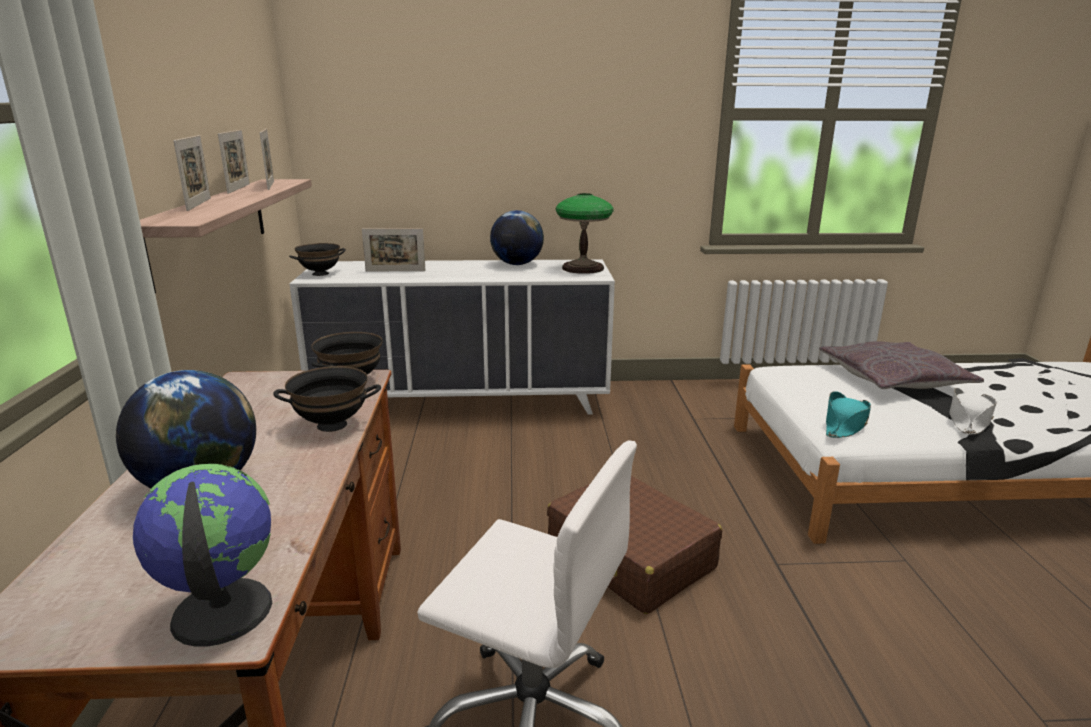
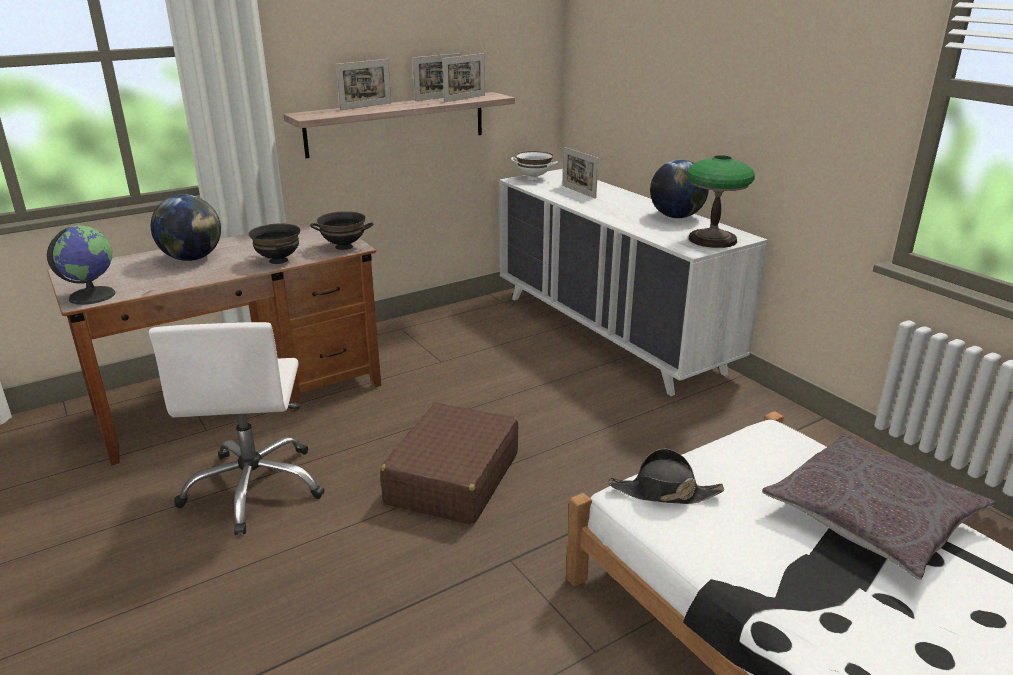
camera: 60 degrees right, 5 degrees up
(320, 273) = (534, 178): black bowl -> white bowl
(845, 425) = (664, 492): turquoise hat -> black hat
(968, 420) = (792, 585): white hat -> none

